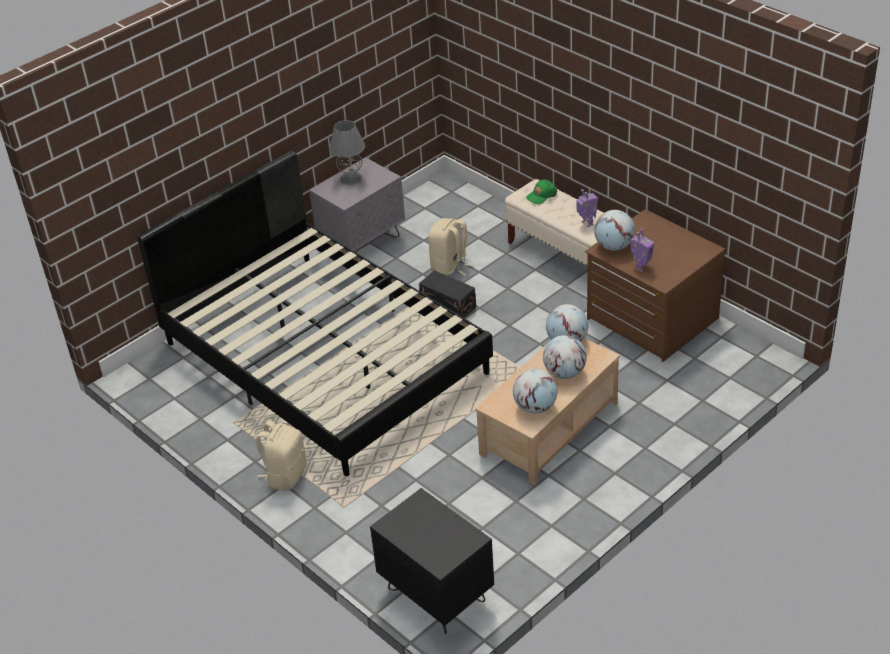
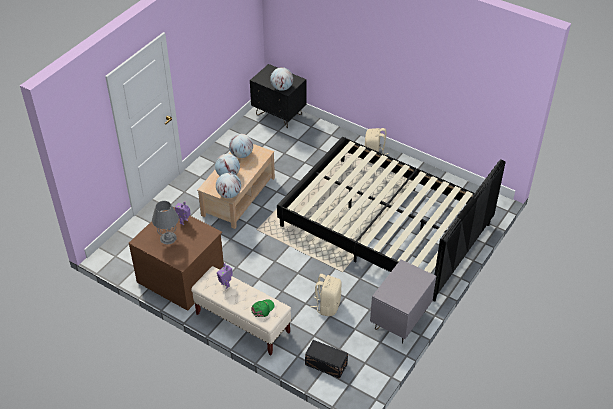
camera: 165 degrees right, 5 degrees up
(350, 178) = (409, 289): grey table lamp -> grey table lamp (168, 238)
(448, 304) = (319, 273): black storage box -> black storage box (326, 365)
(614, 246) = (202, 236): globe -> globe (282, 88)

